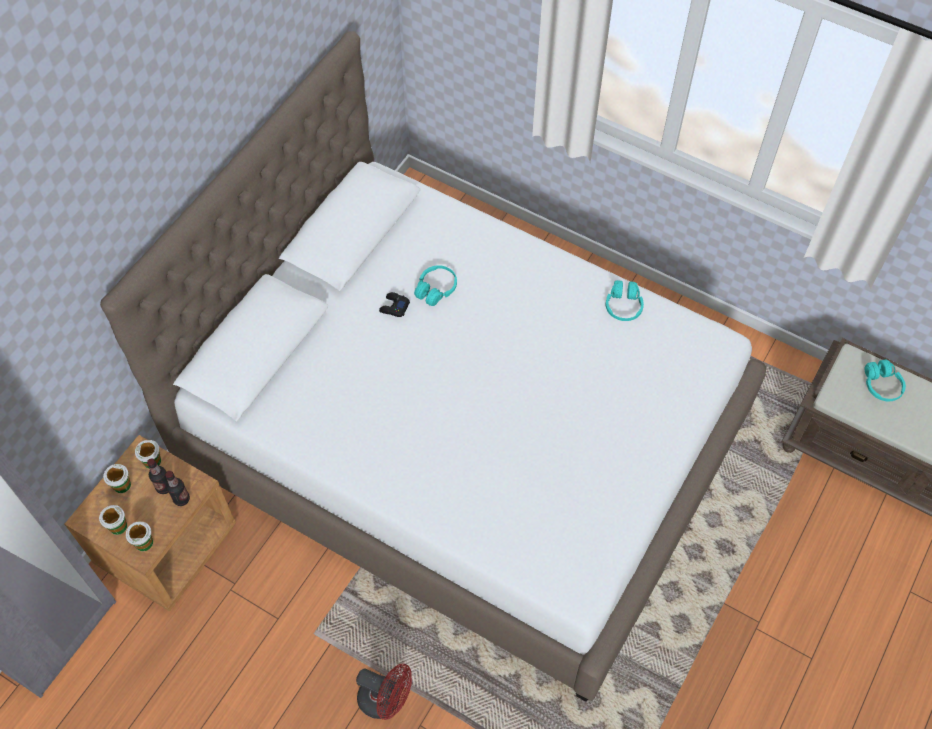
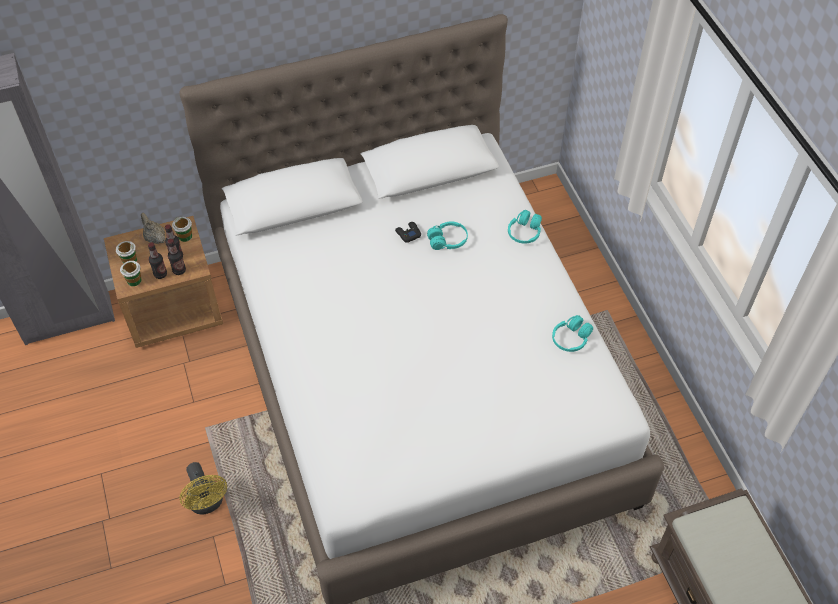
camera: 40 degrees right, 5 degrees down
(122, 485) = (155, 238): cup -> beige teapot
(165, 516) = (160, 274): none -> bottle
(385, 700) = (207, 503): red fan -> yellow fan
(881, 385) = (743, 546): turquoise headphones -> turquoise headphones (524, 232)

